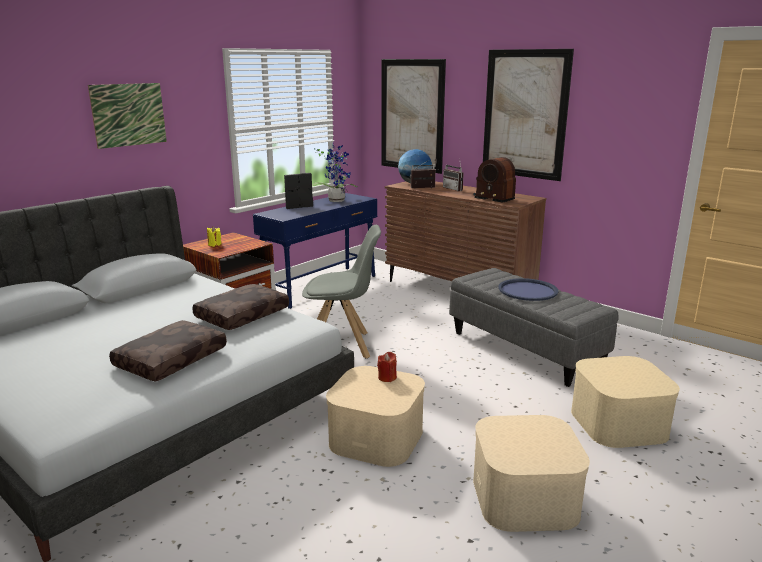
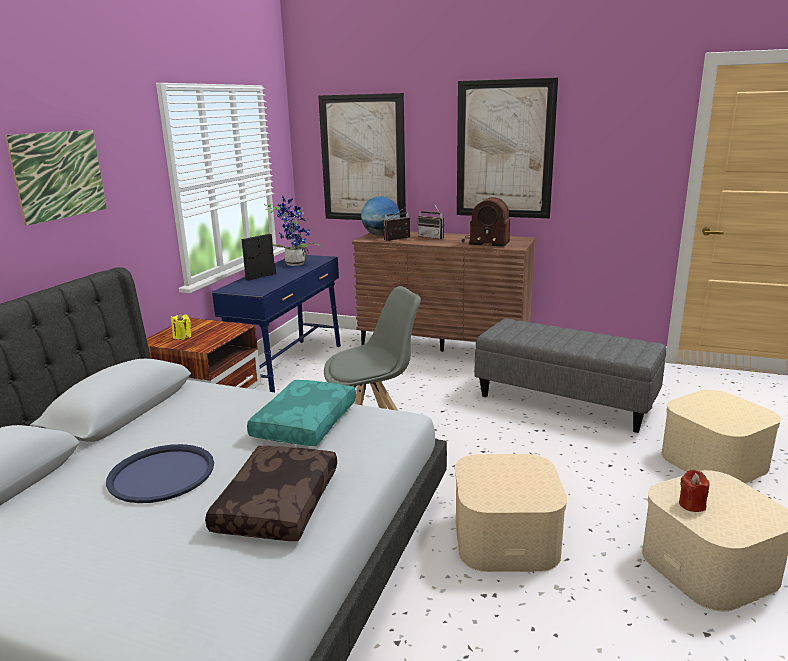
camera: 20 degrees left, 0 degrees up
(242, 315) = (304, 422): brown pillow -> turquoise pillow
(387, 377) = (507, 464): red candle -> red candle (692, 504)
(527, 290) = (566, 338): blue tray -> blue tray (161, 474)

